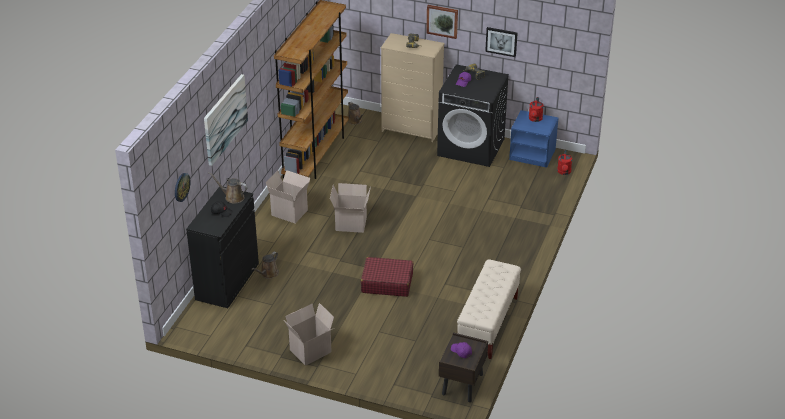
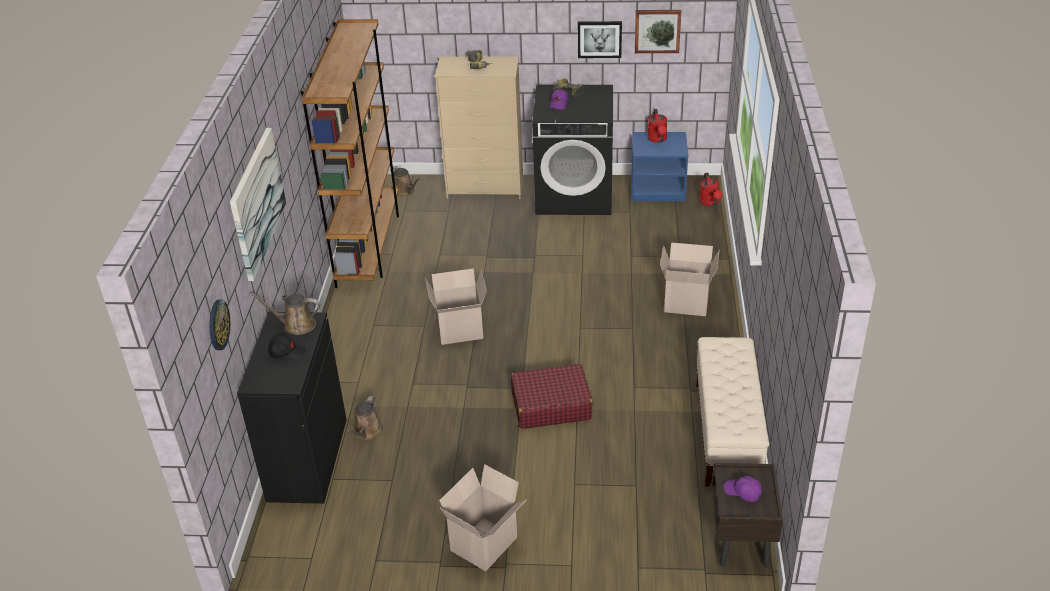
camera: 15 degrees left, 0 degrees up
(290, 212) = (365, 332): cardboard box -> cardboard box (687, 302)
(442, 21) = (512, 25): picture -> picture (657, 30)

